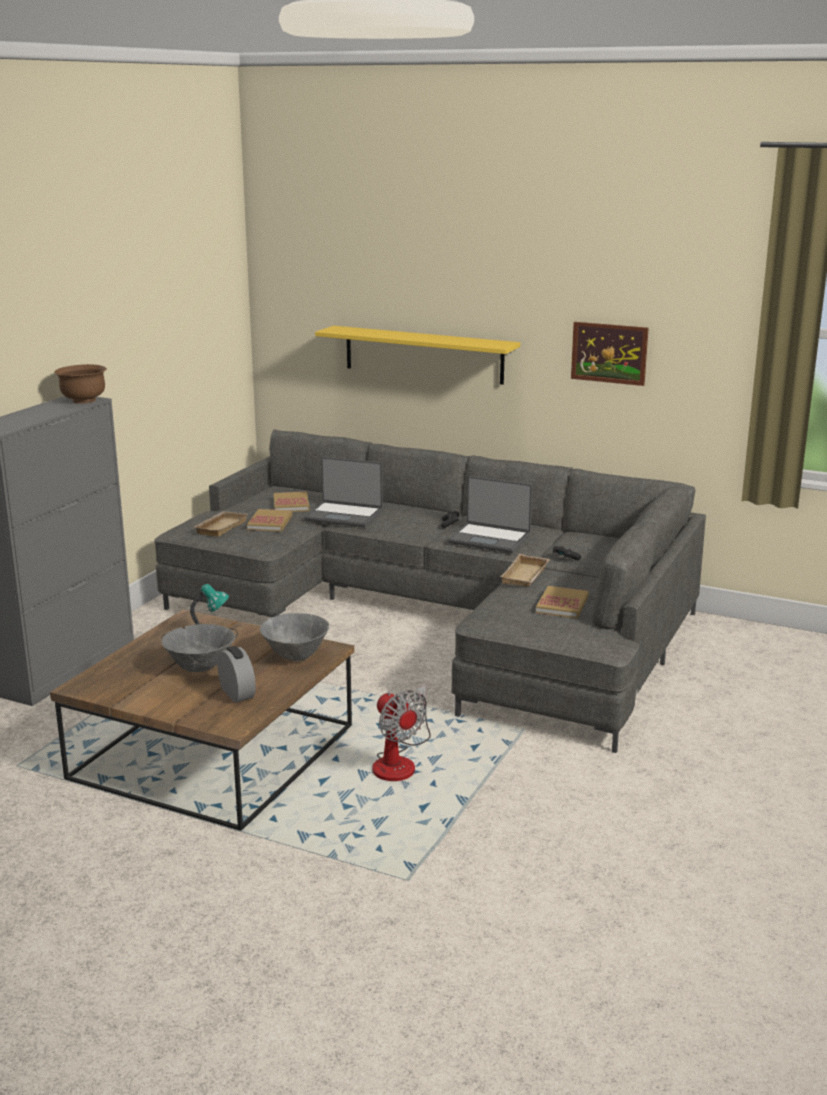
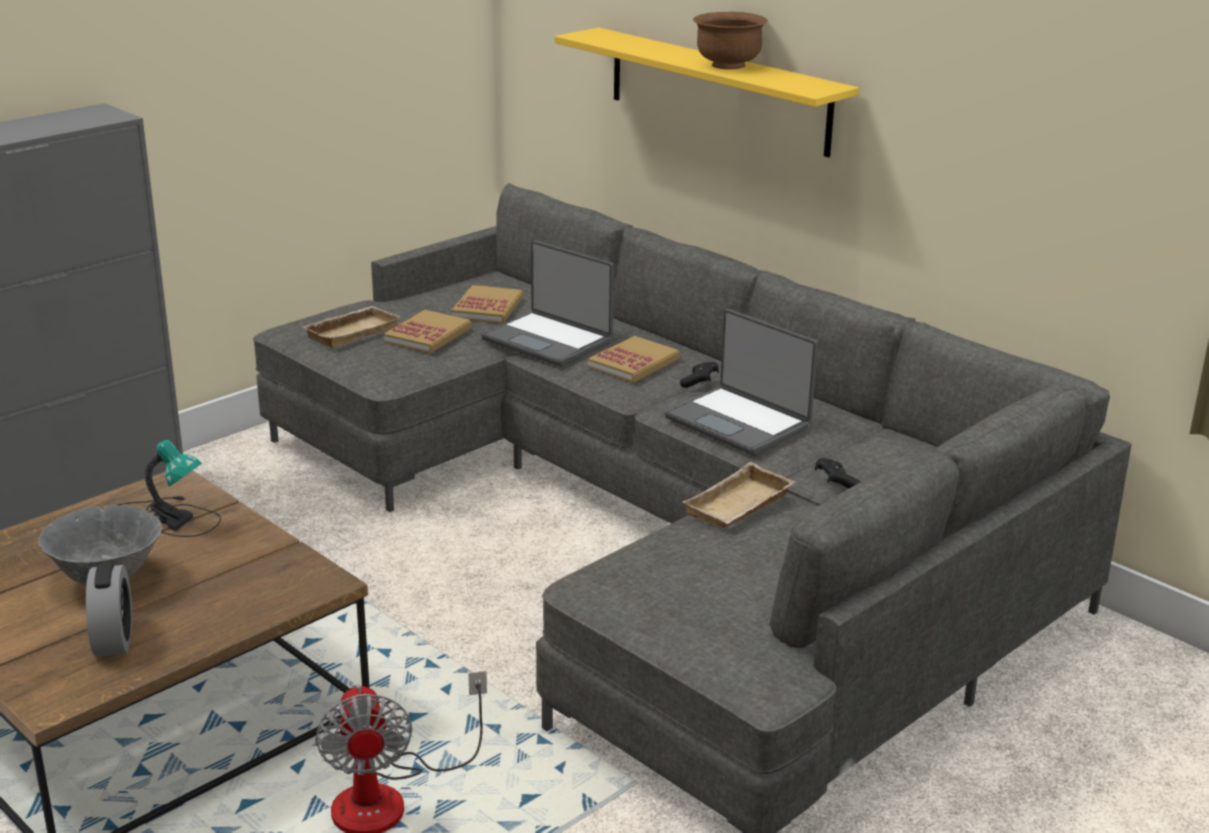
camera: 20 degrees right, 5 degrees up
(83, 400) = (98, 117): brown bowl -> brown bowl (728, 65)
(295, 657) = (260, 588): grey bowl -> none
(562, 605) = (752, 578): book -> book (634, 363)
(609, 353) = (997, 124): picture -> none

